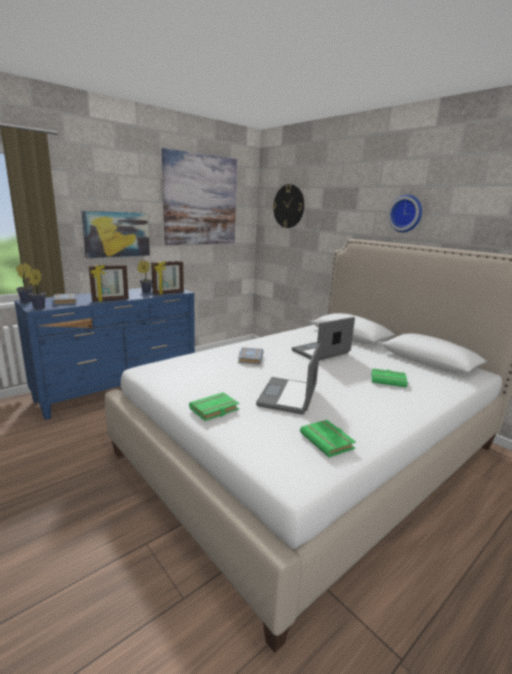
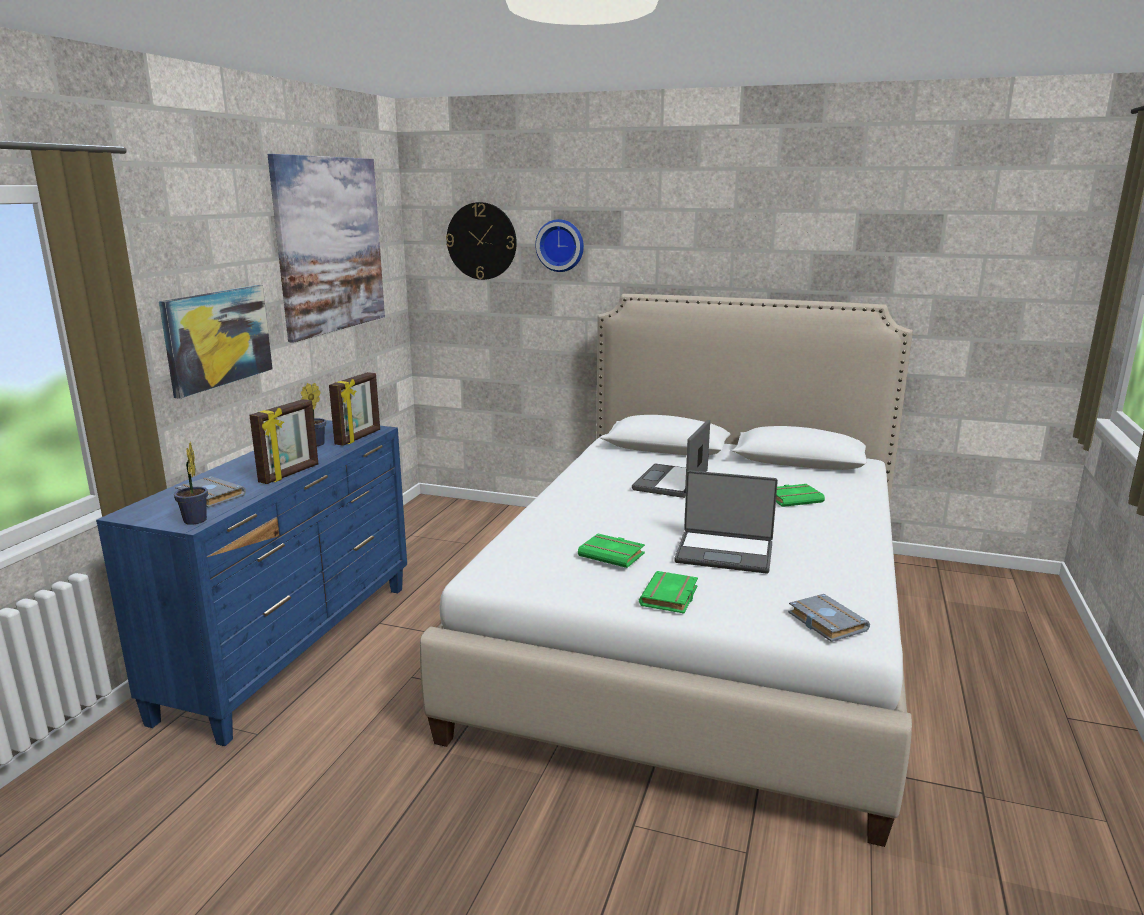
camera: 30 degrees left, 0 degrees up
(28, 301) = (135, 514): potted plant -> none
(249, 358) = (600, 516): grey book -> grey book (824, 622)
(289, 396) = (724, 553): laptop -> laptop turned 60 degrees counterclockwise
(328, 441) = (836, 588): green book -> green book (613, 555)
(406, 213) = (710, 251): wall clock -> wall clock (560, 245)

